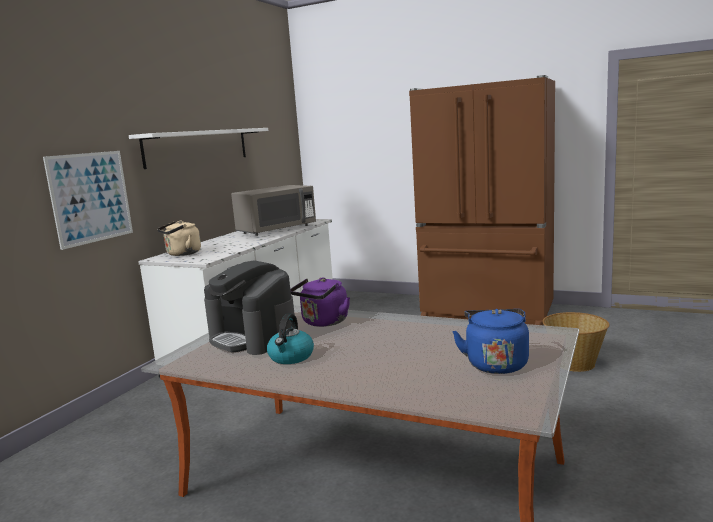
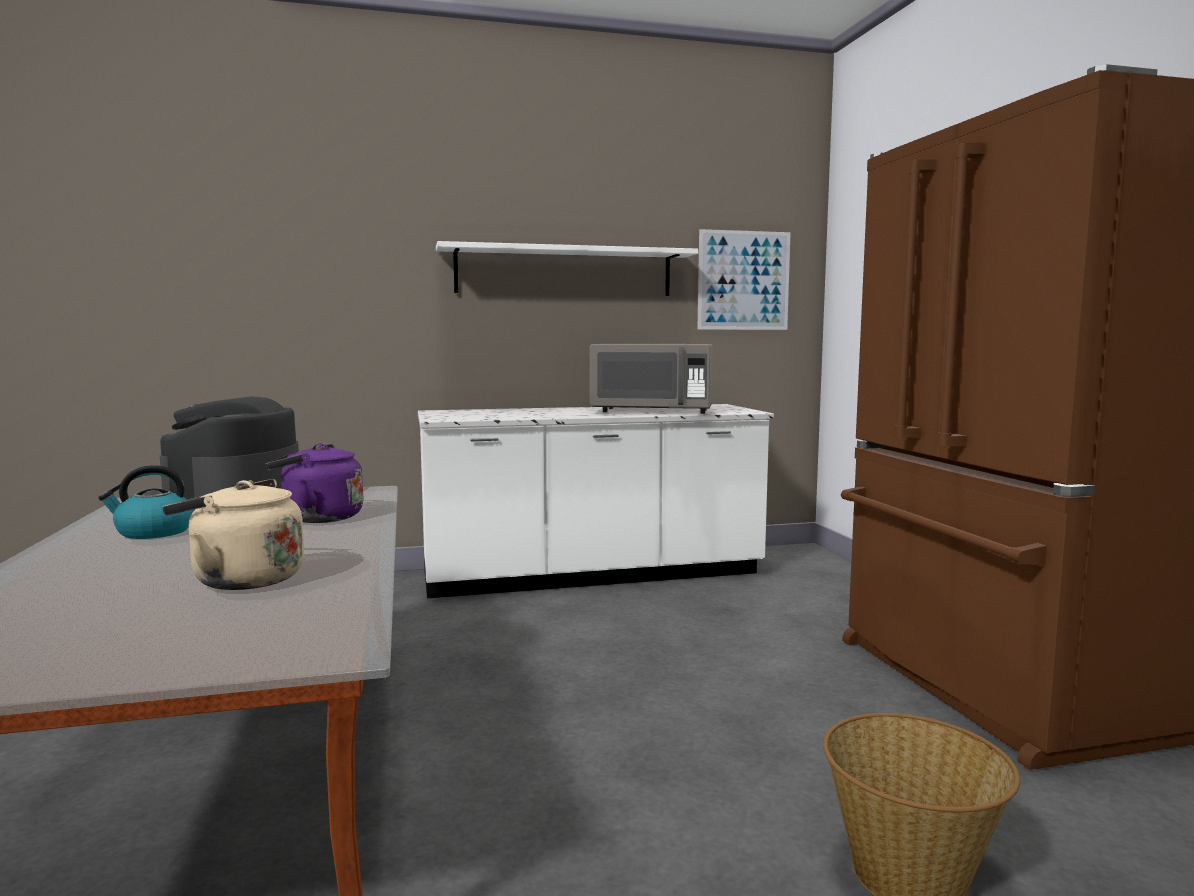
camera: 50 degrees right, 5 degrees down
(91, 197) = (362, 318): picture -> picture (743, 280)
(182, 254) = (463, 412): beige kettle -> beige kettle (242, 580)
(495, 363) = (118, 633): blue kettle -> none

